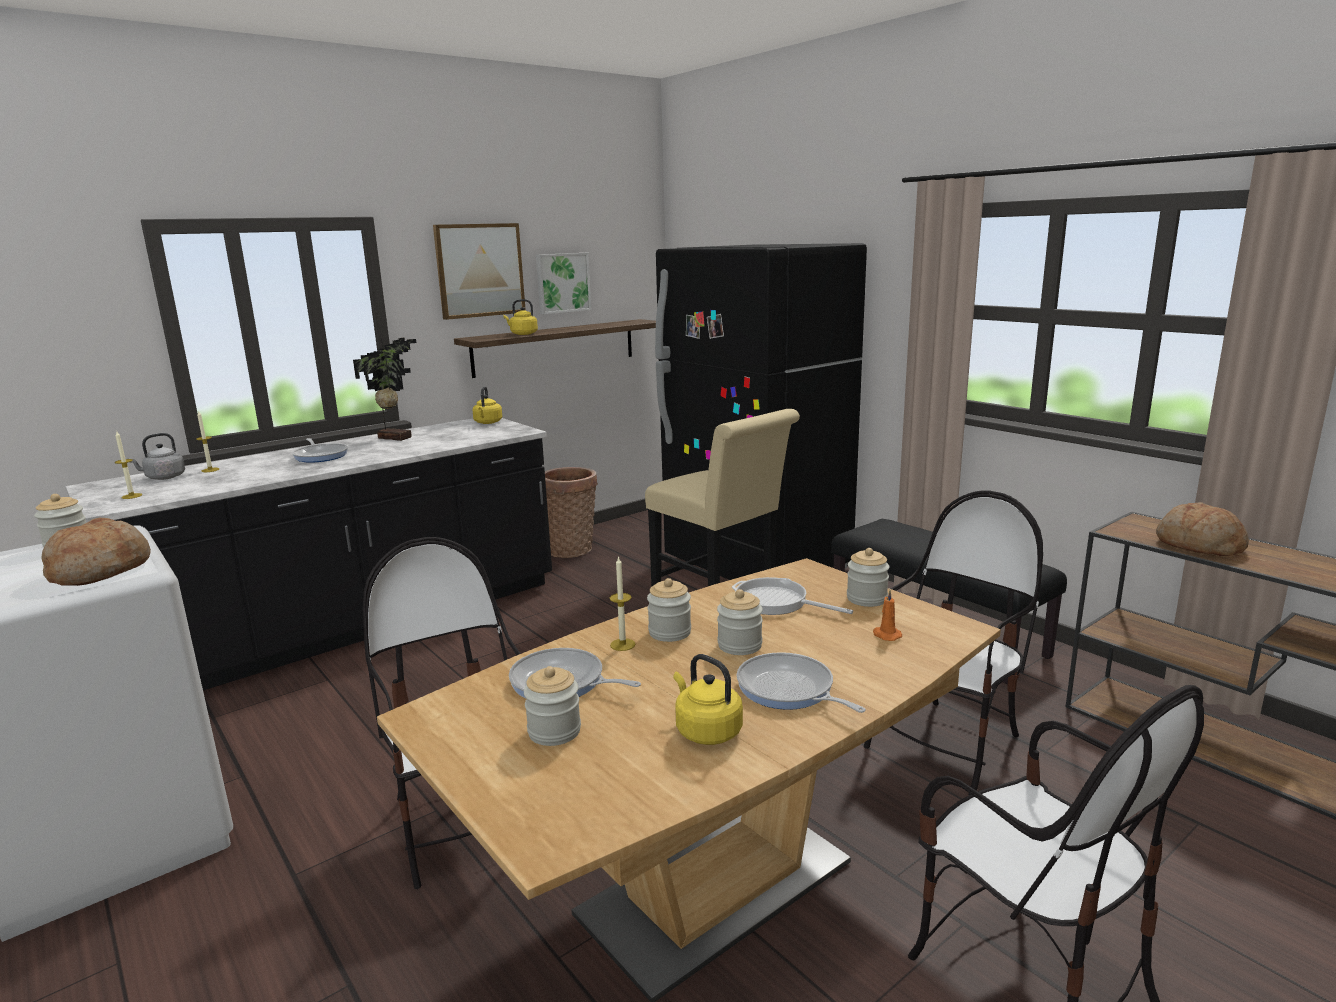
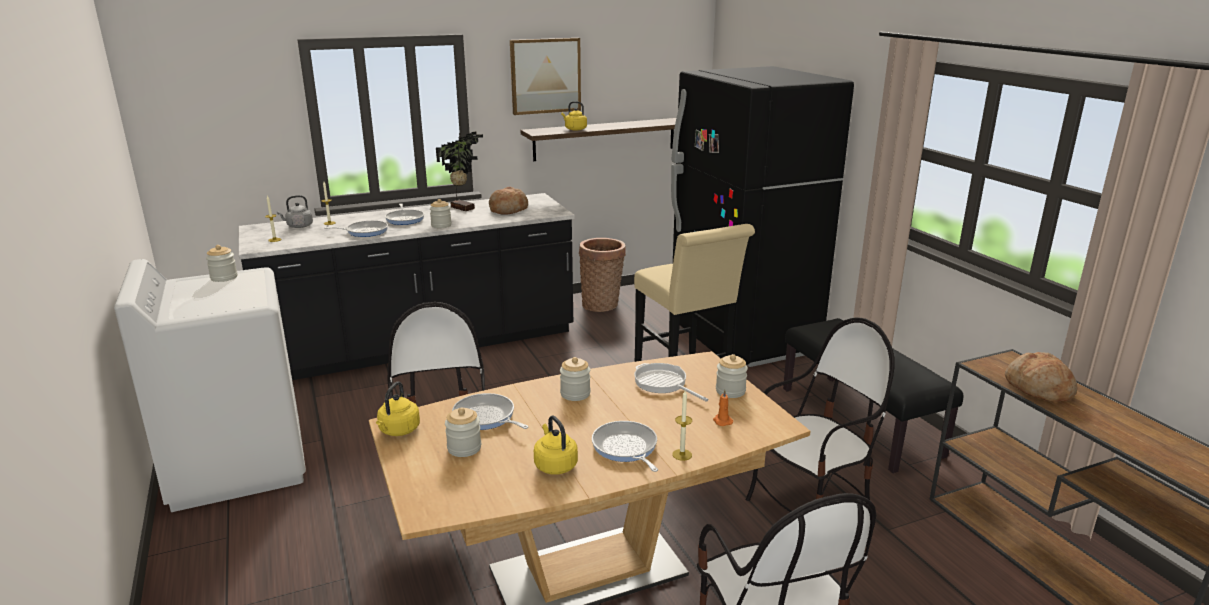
camera: 15 degrees right, 5 degrees up
(100, 570) = (236, 299): bread -> bread (508, 210)
(268, 474) = (364, 231): none -> frying pan
(487, 423) = (536, 201): yellow kettle -> yellow kettle (398, 431)
(562, 283) = (615, 86): picture -> none
(622, 644) = (539, 397): candle -> candle (682, 454)
(739, 645) = (615, 411): jar -> jar (441, 225)

